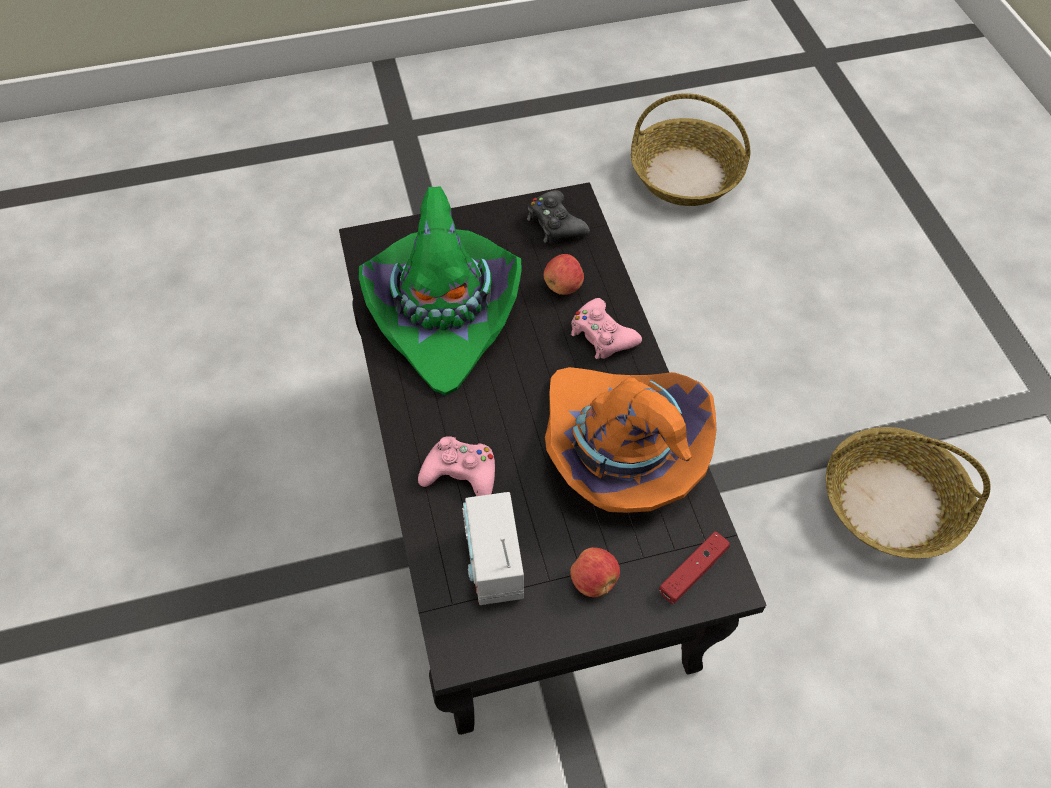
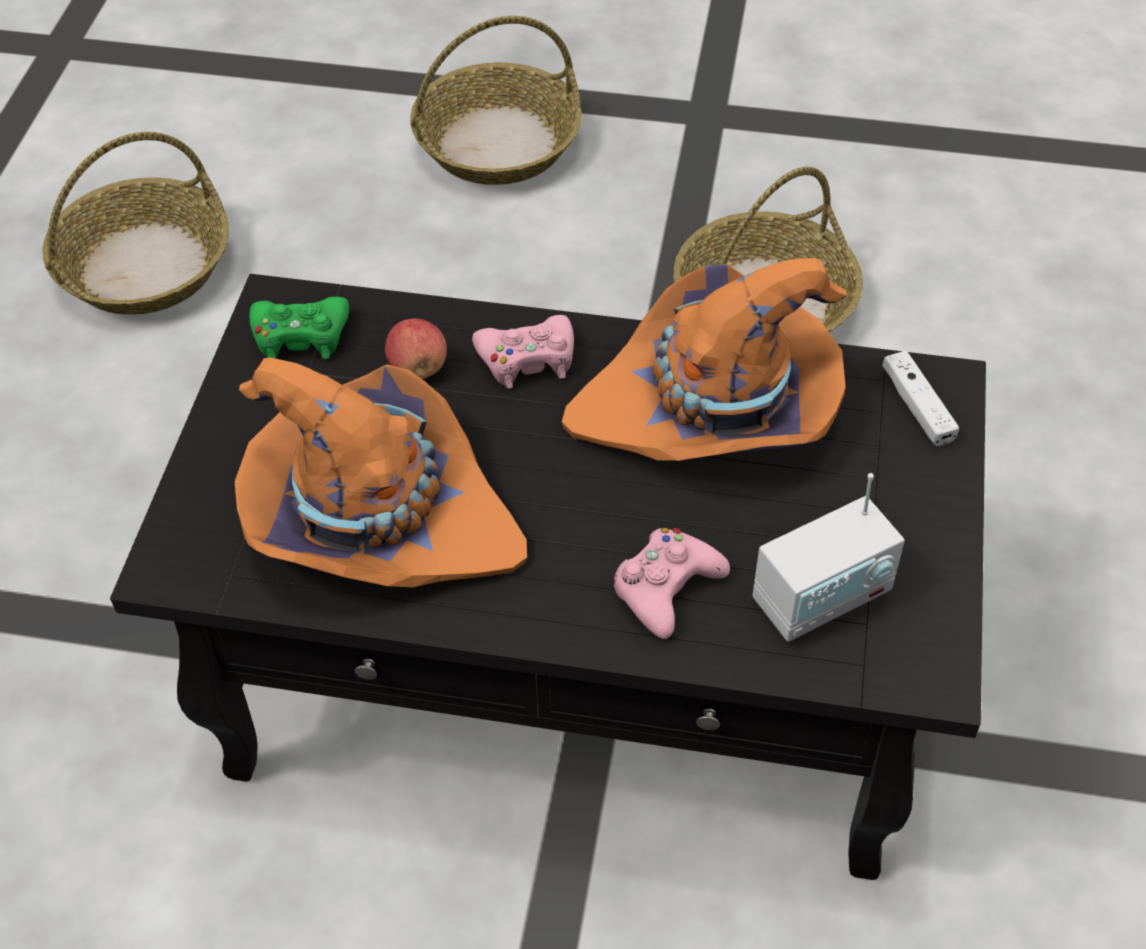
camera: 65 degrees left, 5 degrees down
(444, 313) = (376, 516): green hat -> orange hat
(494, 563) = (822, 598): radio -> radio turned 45 degrees counterclockwise
(555, 224) = (300, 336): black game controller -> green game controller
(594, 581) = (891, 504): apple -> none
(693, 571) = (917, 406): red game controller -> white game controller
(918, 292) = (498, 142): none -> basket

